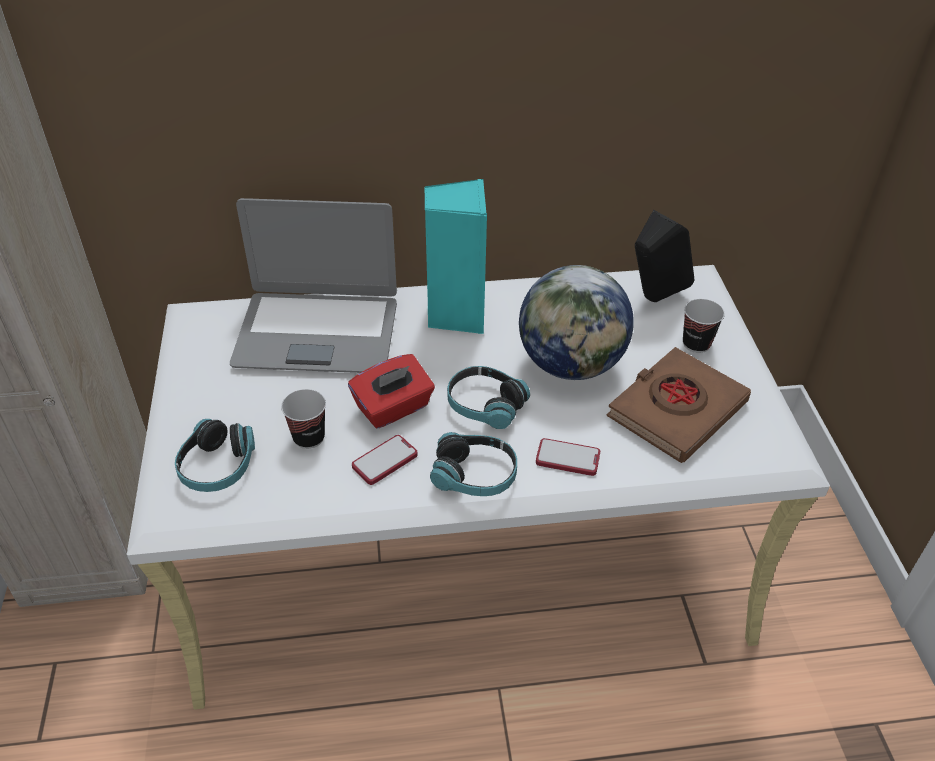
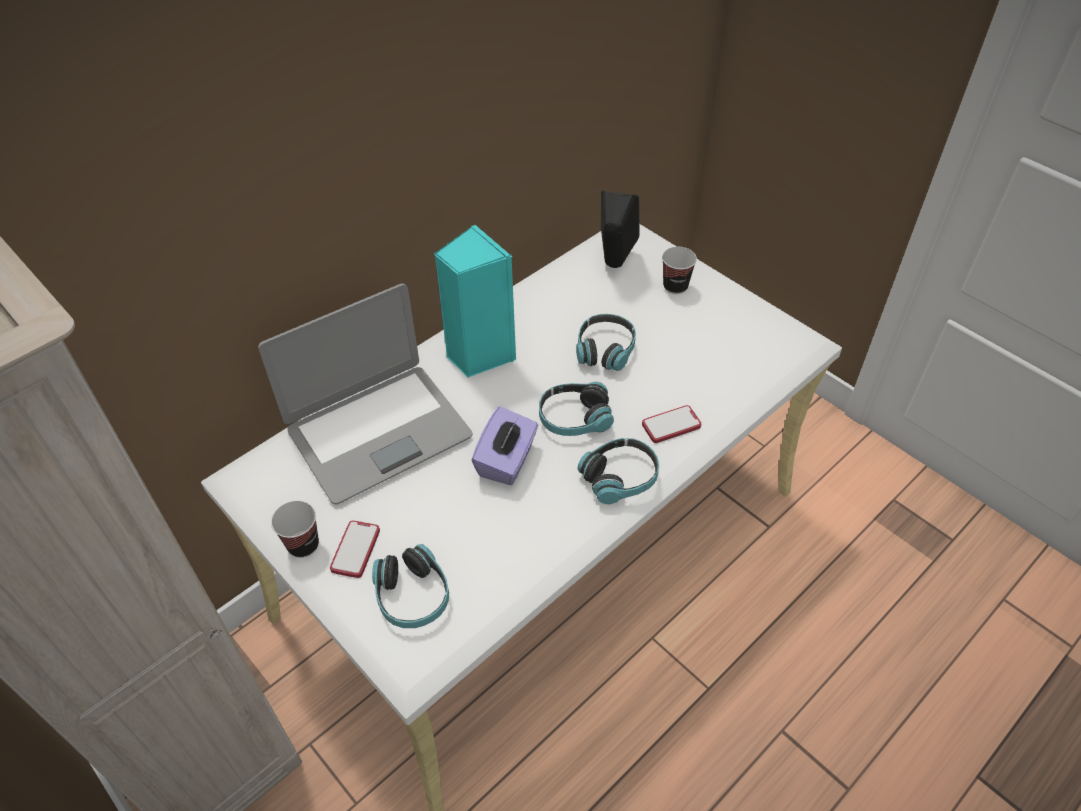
camera: 35 degrees left, 5 degrees up
(309, 438) = (464, 525): cup -> cup (303, 545)
(385, 461) = (543, 507): phone -> phone (355, 550)
(393, 408) = (507, 461): red tissue box -> purple tissue box
(571, 365) = (605, 350): globe -> headphones
(676, 410) = (708, 345): brown book -> none

